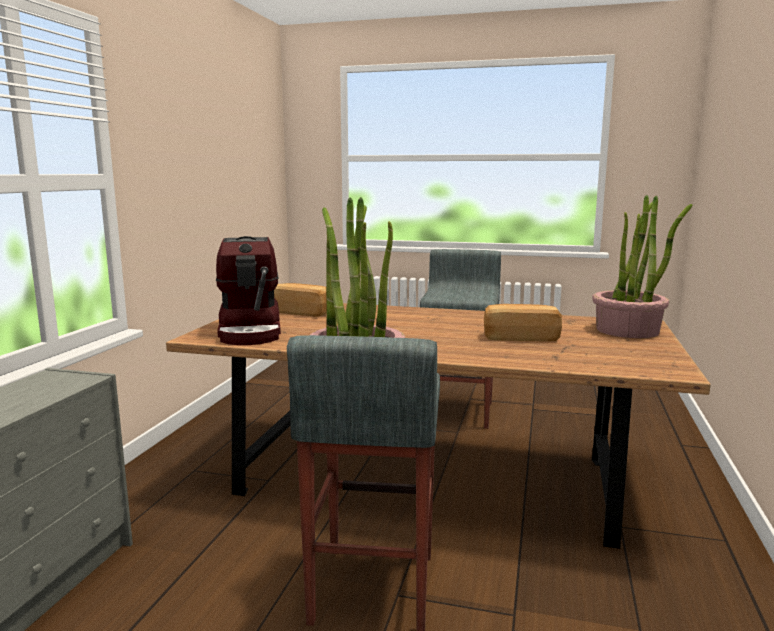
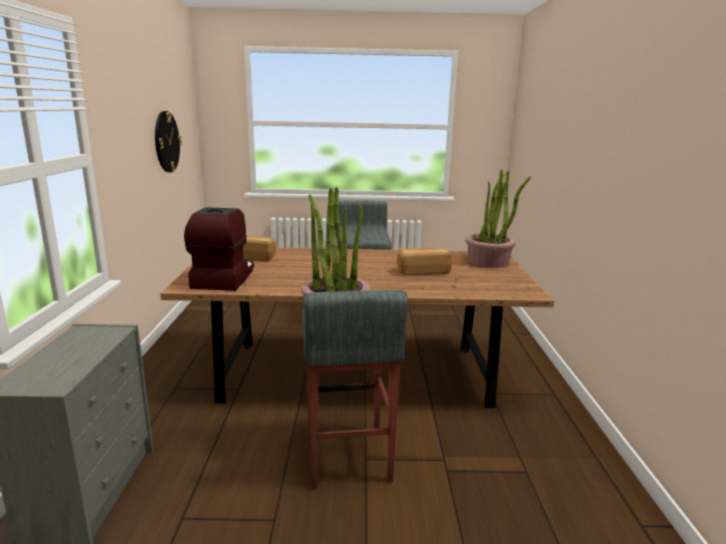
camera: 15 degrees left, 5 degrees up
(232, 176) = (166, 142): none -> wall clock
(251, 331) = (223, 278): coffee machine -> coffee machine turned 150 degrees counterclockwise

